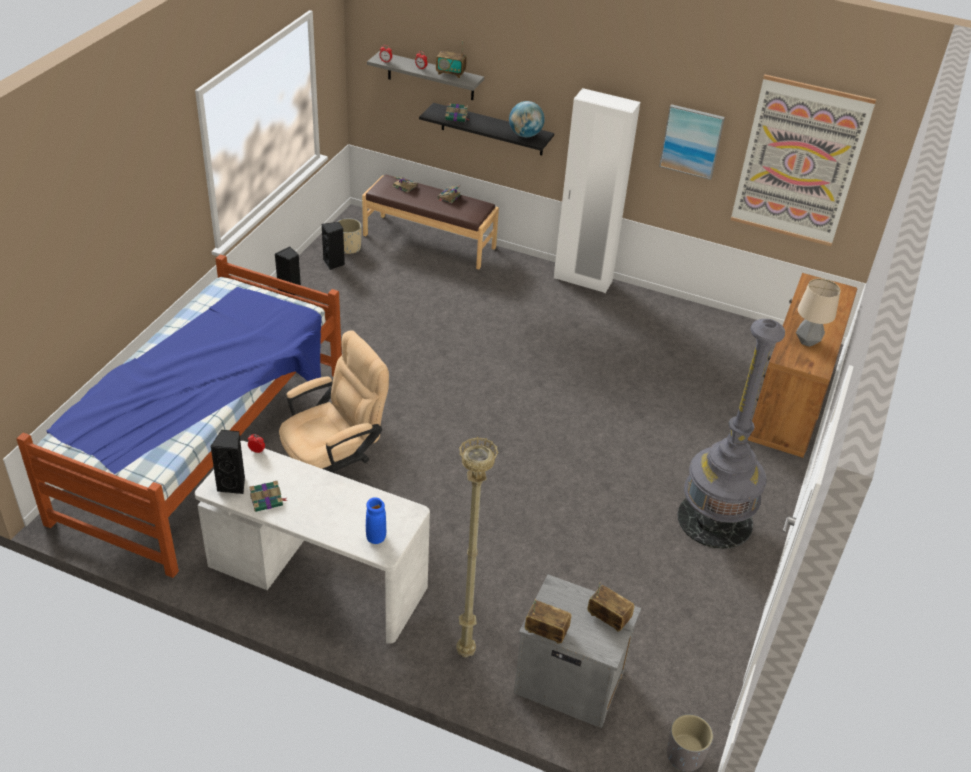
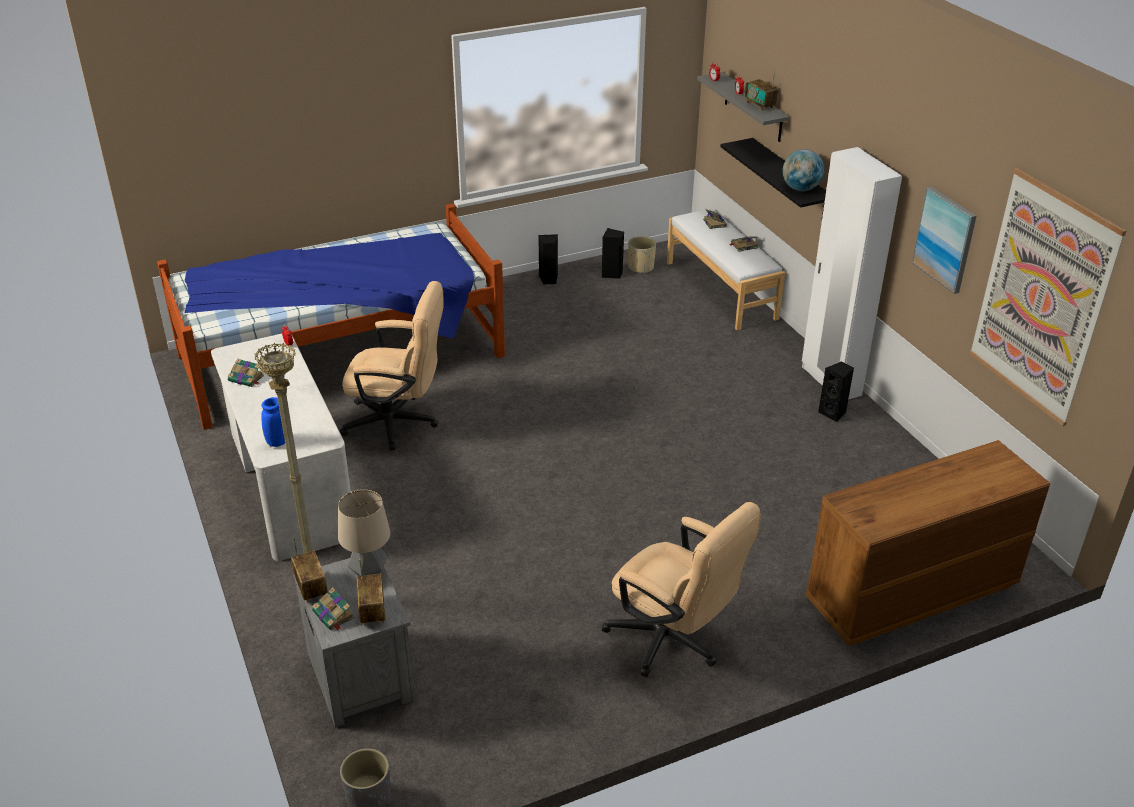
camera: 45 degrees right, 5 degrees down
(233, 484) = (242, 357): black speaker -> black speaker (833, 413)
(429, 241) = (721, 290): brown bench -> white bench
(457, 117) = (755, 155): book -> book (334, 615)
(715, 519) = (673, 642): grey floor lamp -> beige office chair
(807, 341) = (898, 500): table lamp -> table lamp (369, 573)

